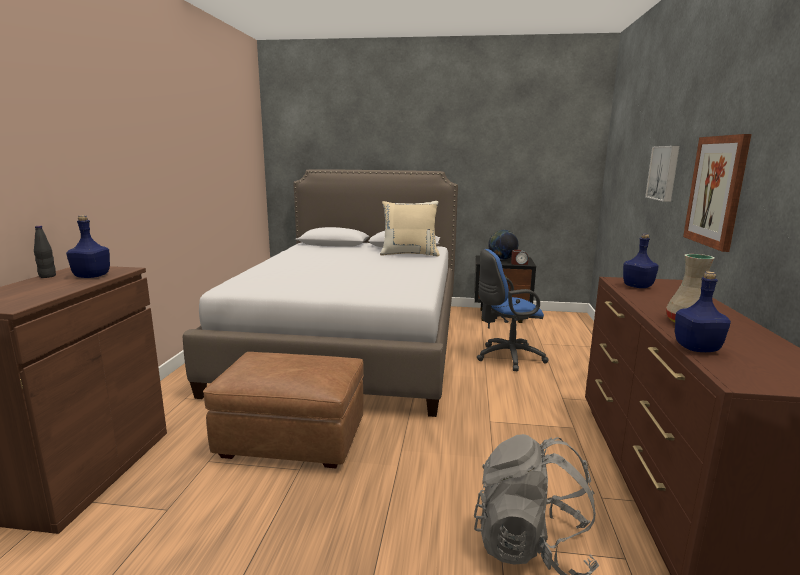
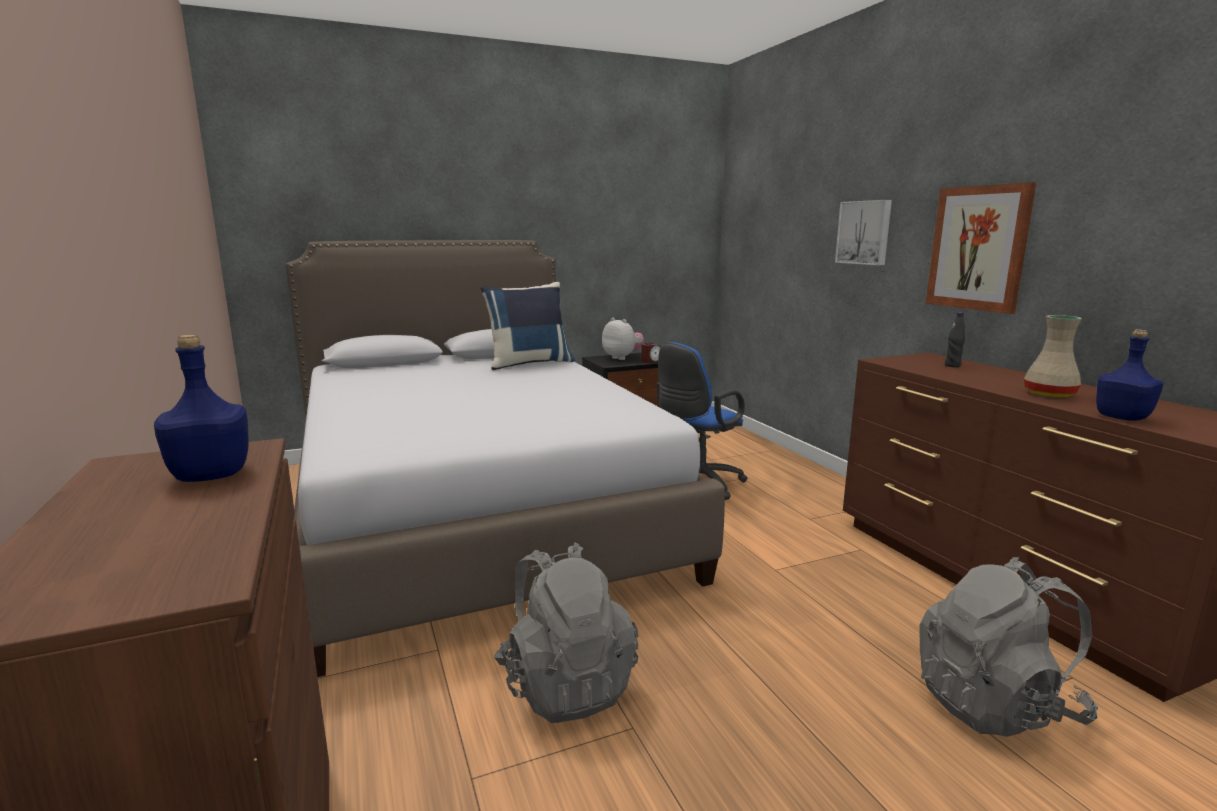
camera: 30 degrees left, 0 degrees up
(47, 276) = (85, 496): black bottle -> black bottle (952, 366)
(292, 439) = (566, 685): brown ottoman -> grey backpack
(409, 254) = (529, 363): beige pillow -> blue pillow
(502, 259) = (622, 358): globe -> plush toy
(637, 287) = (918, 365): blue bottle -> none

